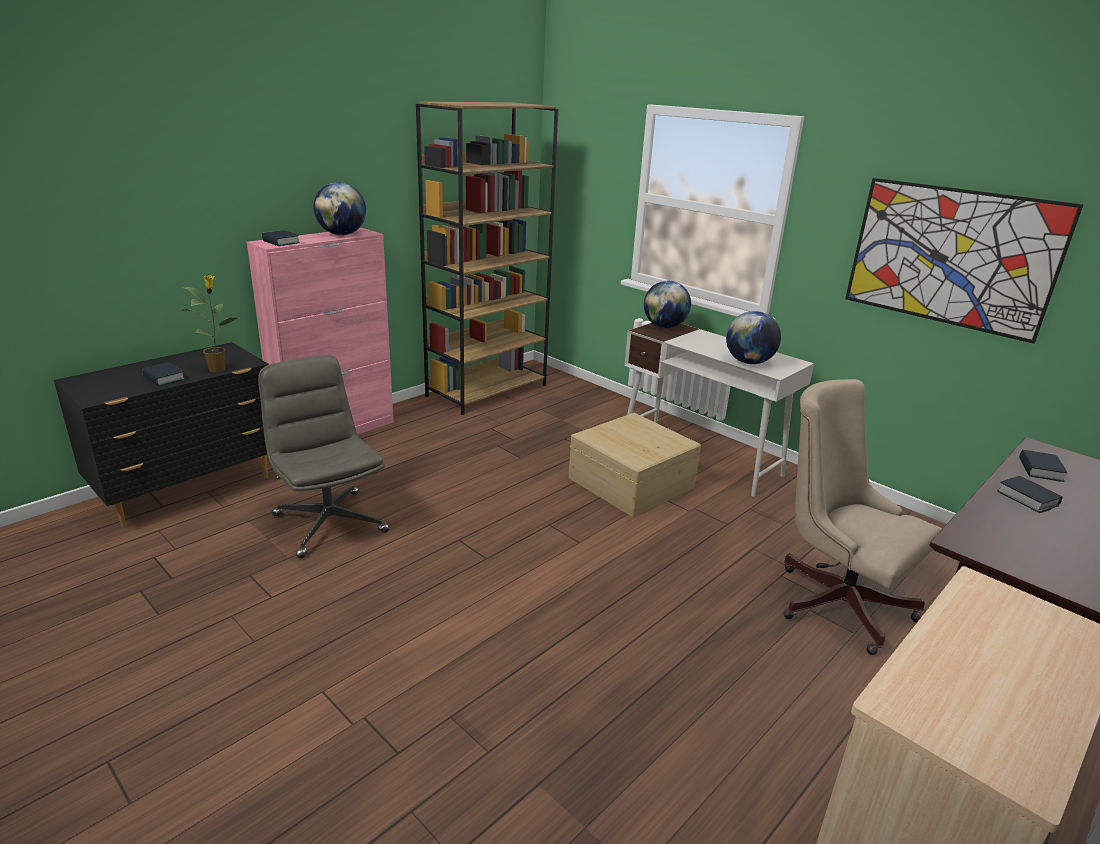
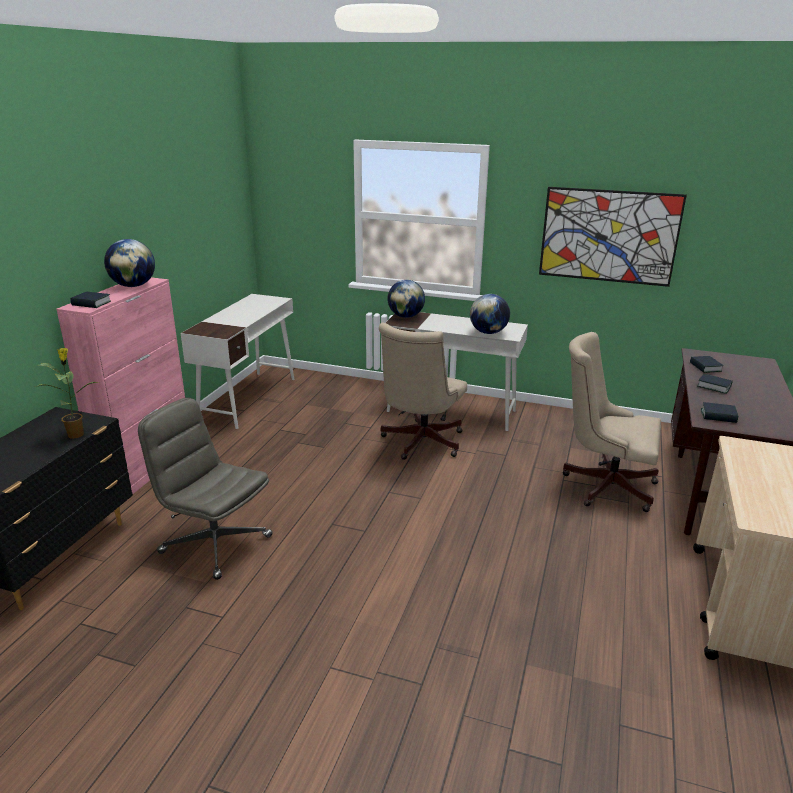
camera: 25 degrees left, 0 degrees up
(164, 378) = (33, 455): book -> book (718, 416)
(487, 390) = (248, 398): brown bookcase -> white desk
(630, 482) = (419, 443): beige storage box -> beige office chair

